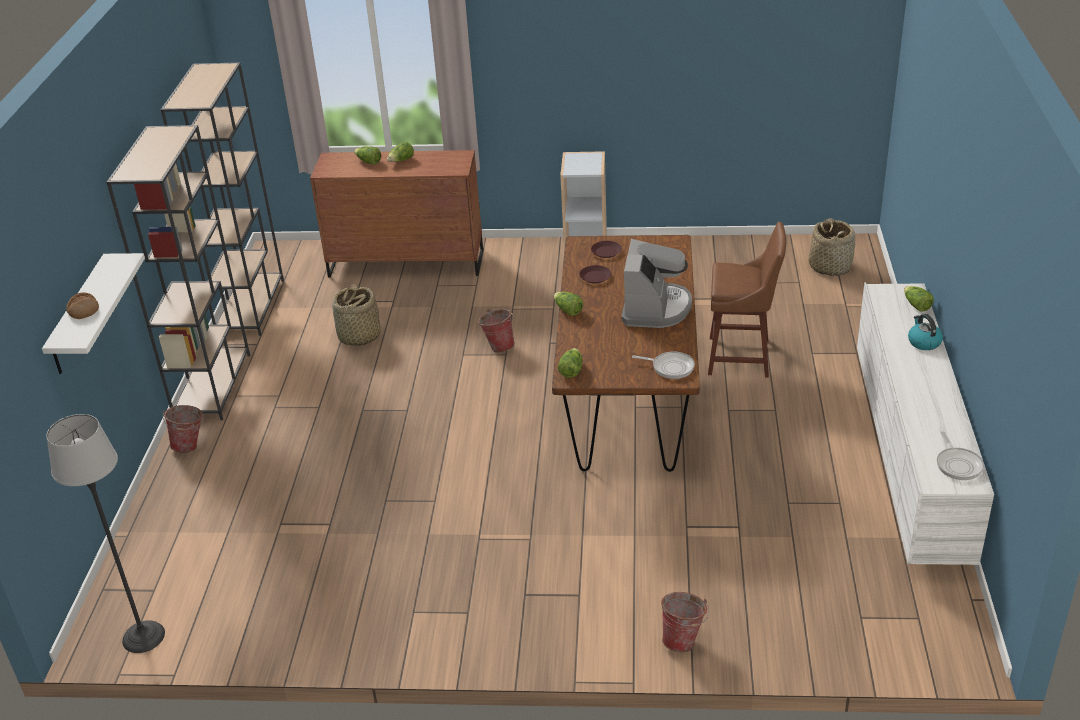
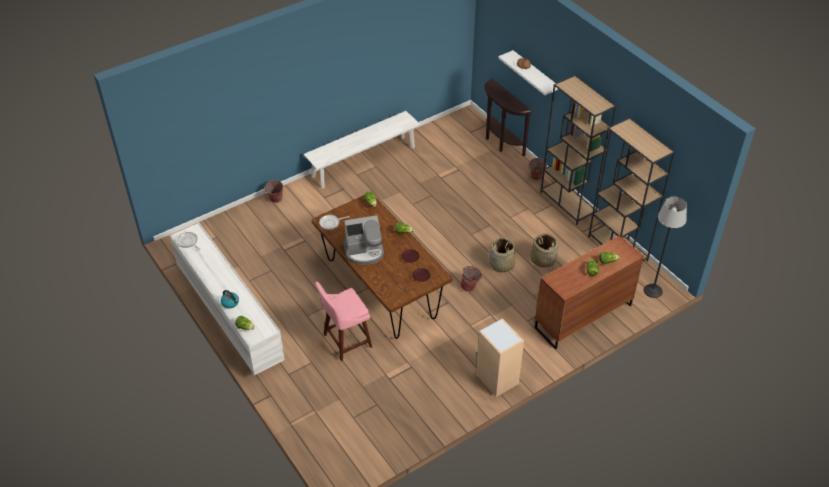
camera: 140 degrees right, 10 degrees up
(140, 538) = (500, 142): none -> brown console table
(143, 637) = (453, 121): floor lamp -> floor lamp (652, 290)
(424, 636) = (364, 162): none -> white bench
(655, 308) = (364, 251): coffee machine -> coffee machine turned 75 degrees counterclockwise
(743, 357) = (345, 341): brown chair -> pink chair
(830, 266) = (343, 442): basket -> basket (501, 264)

